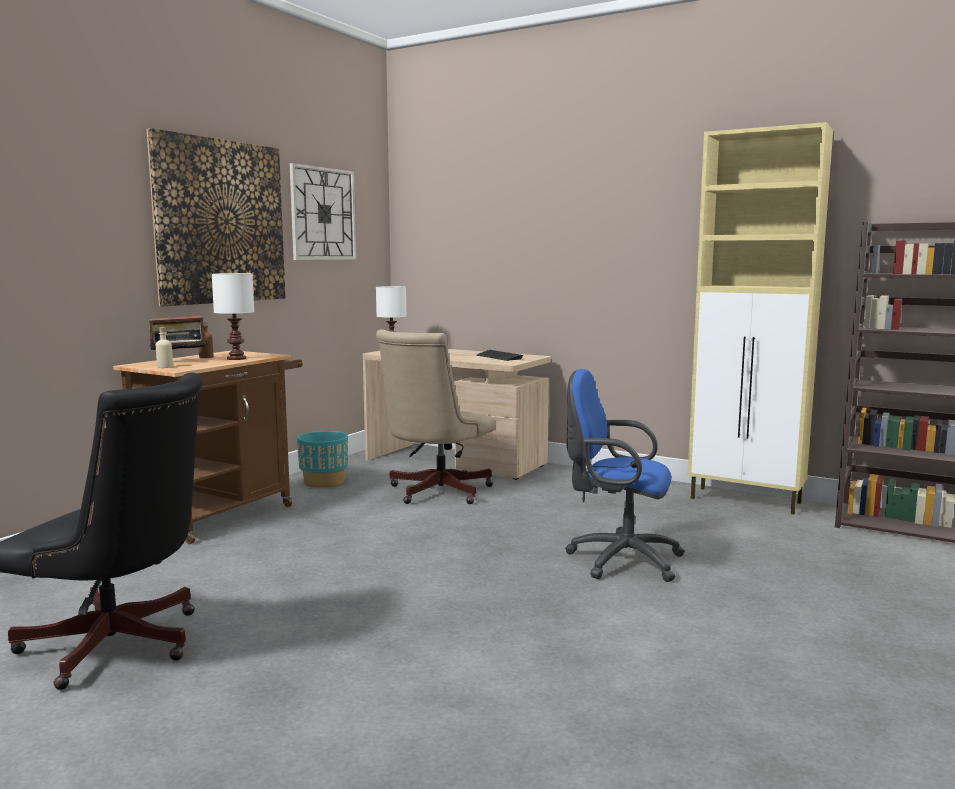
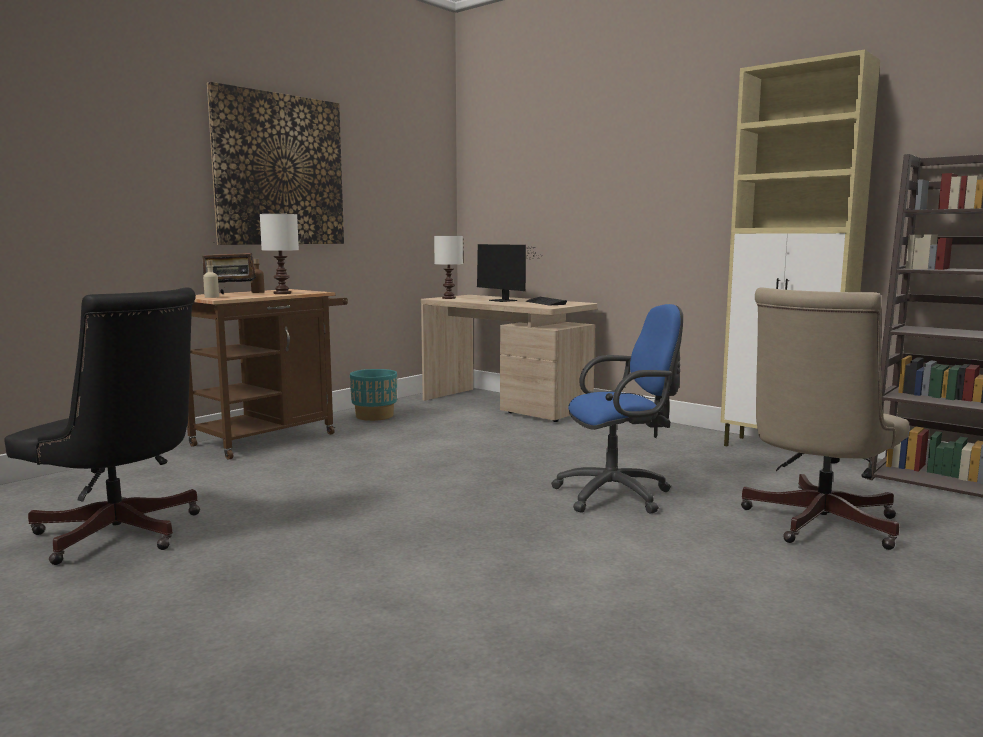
camera: 10 degrees right, 0 degrees up
(323, 214) = (385, 166): wall clock -> none
(435, 493) = (471, 429): beige office chair -> beige office chair (815, 524)
(454, 355) = (504, 301): none -> monitor
(618, 560) = (619, 495): blue office chair -> blue office chair turned 135 degrees clockwise

